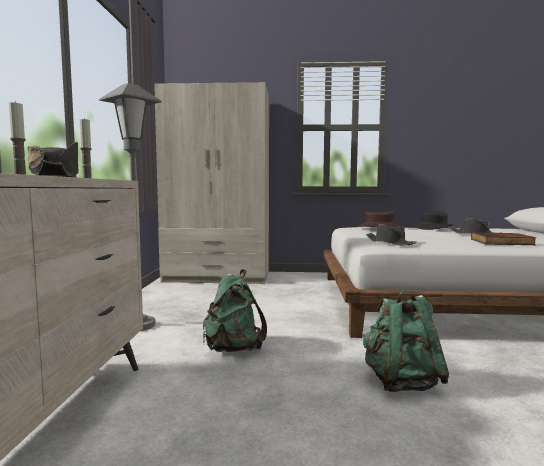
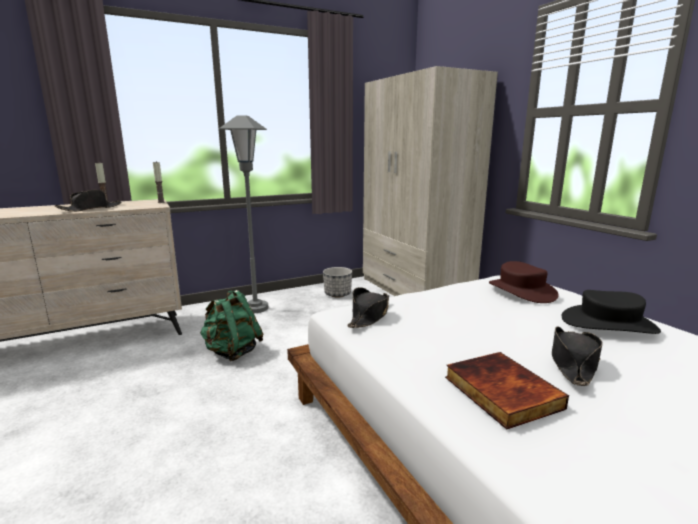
camera: 60 degrees right, 10 degrees up
(175, 295) = (337, 294): none -> planter
(401, 382) = (198, 448): green backpack -> none

